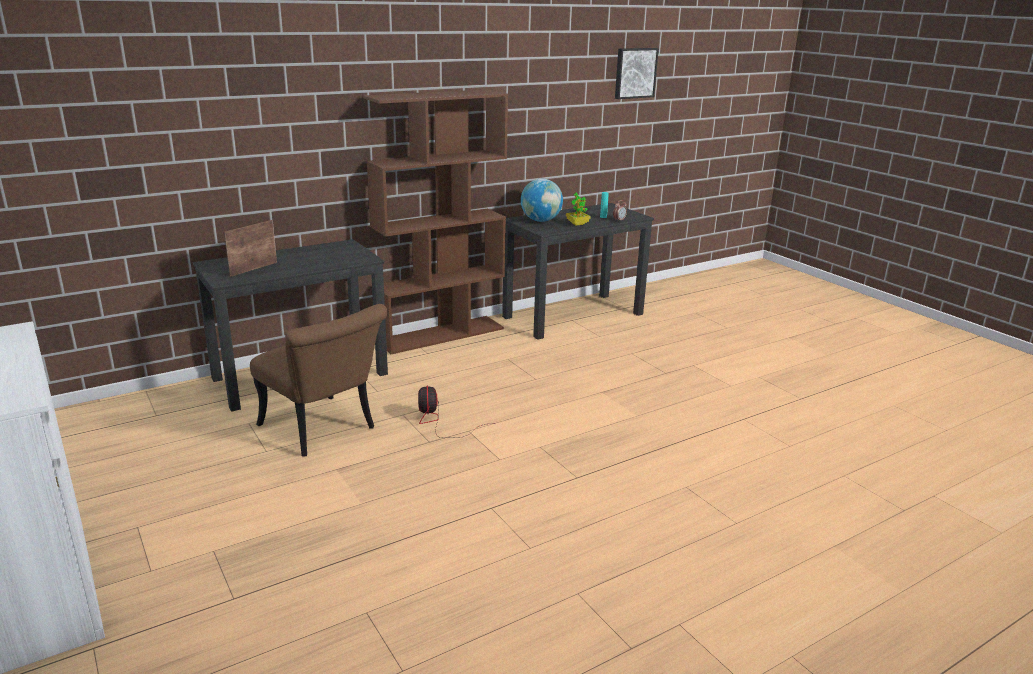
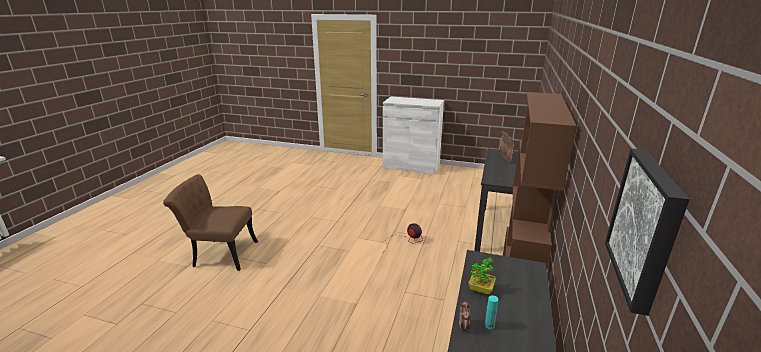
camera: 140 degrees right, 0 degrees up
(324, 431) = (437, 217): brown chair -> brown chair (219, 254)
(541, 221) = (514, 276): globe -> none

